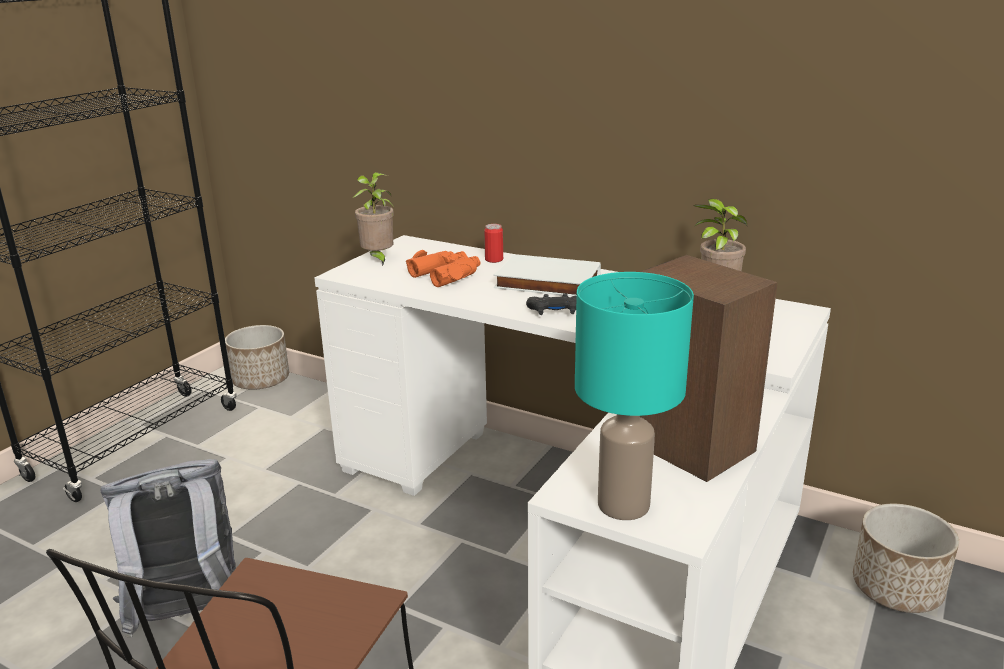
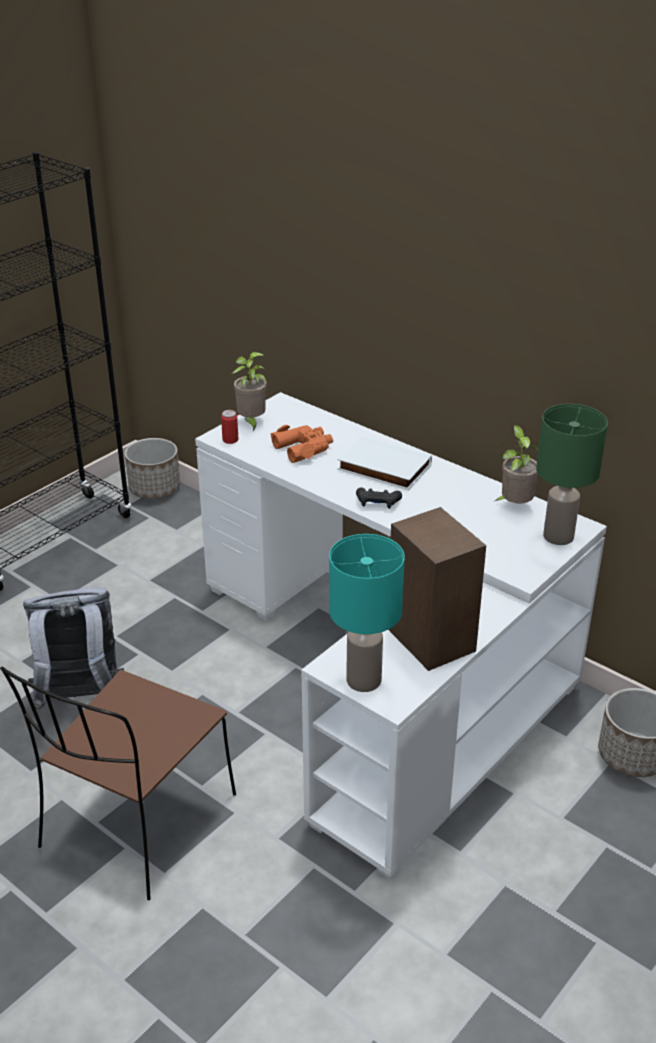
camera: 10 degrees right, 10 degrees up
(494, 259) = (349, 434): can -> can (230, 440)
(785, 322) = (559, 537): none -> green table lamp

